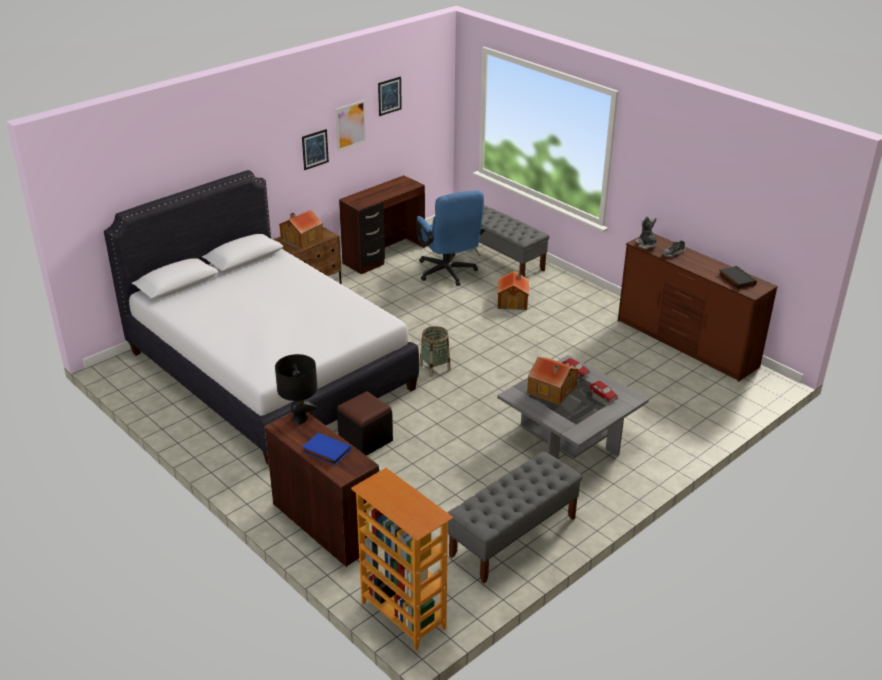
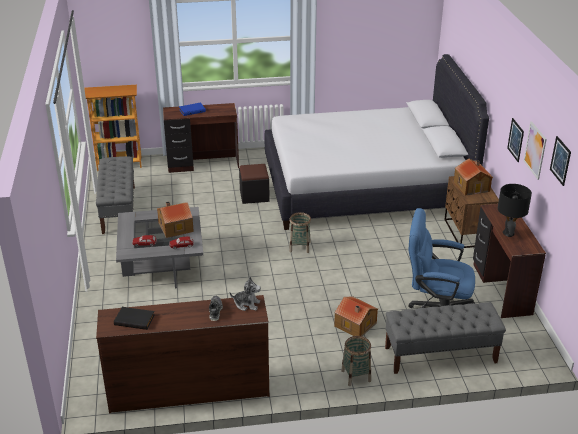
camera: 125 degrees right, 0 degrees up
(300, 419) = (227, 111): black table lamp -> black table lamp (508, 233)
(568, 283) = (356, 376): none -> basket

